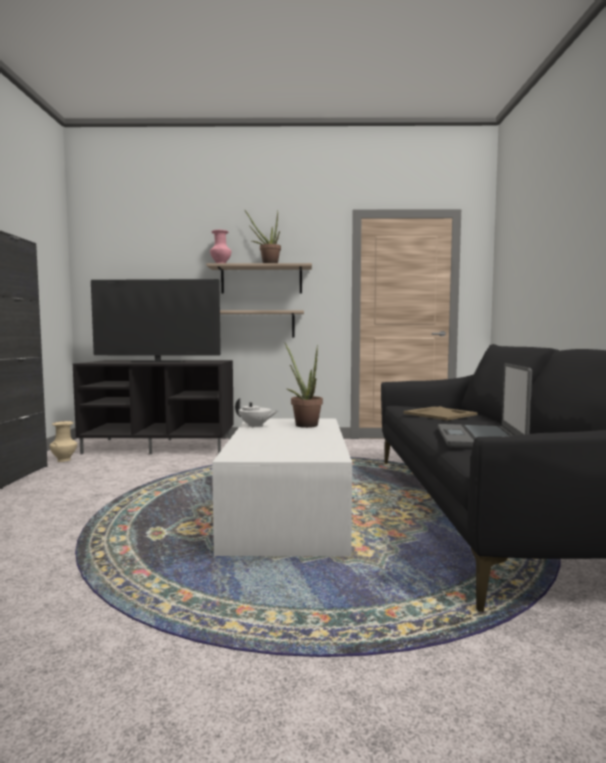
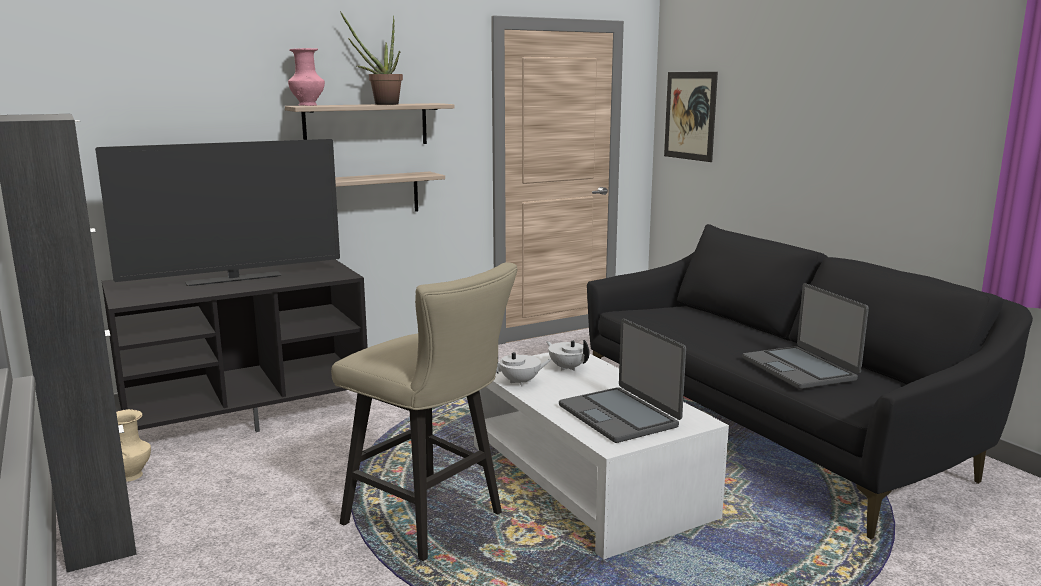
camera: 30 degrees left, 10 degrees up
(153, 508) = (431, 521): none -> beige stool
(278, 446) = (619, 416): none -> laptop
(303, 424) = (567, 367): potted plant -> white teapot
(440, 414) = (697, 327): beige tray -> none
(509, 271) = (690, 116): none -> picture

